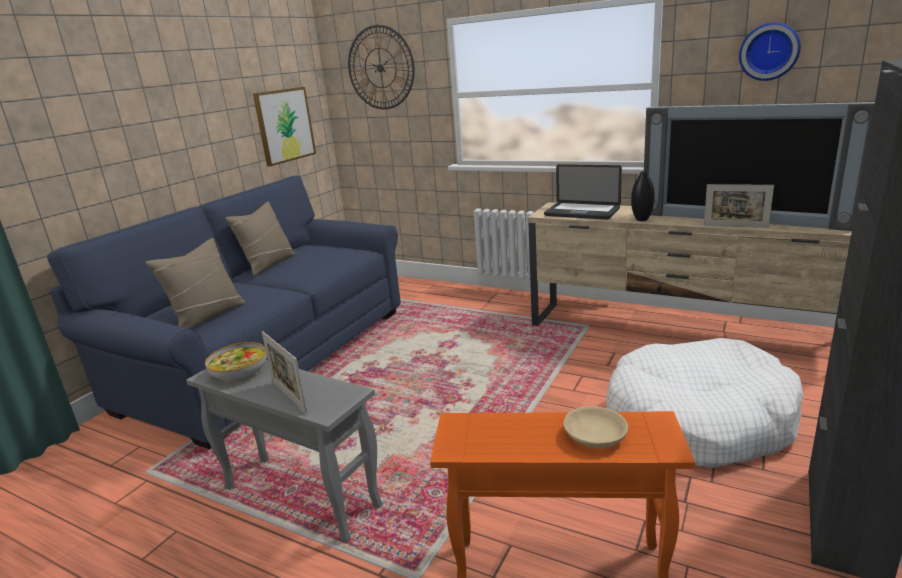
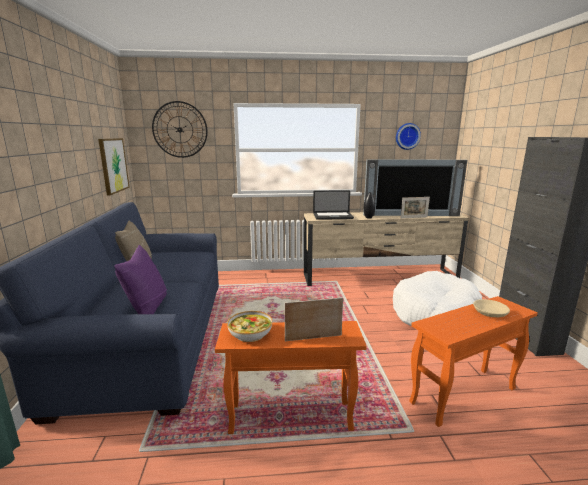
camera: 35 degrees left, 5 degrees down
(207, 316) = (147, 308): beige pillow -> purple pillow
(289, 397) = (313, 338): picture frame -> picture frame turned 150 degrees clockwise
(301, 497) = (290, 418): grey side table -> orange side table

